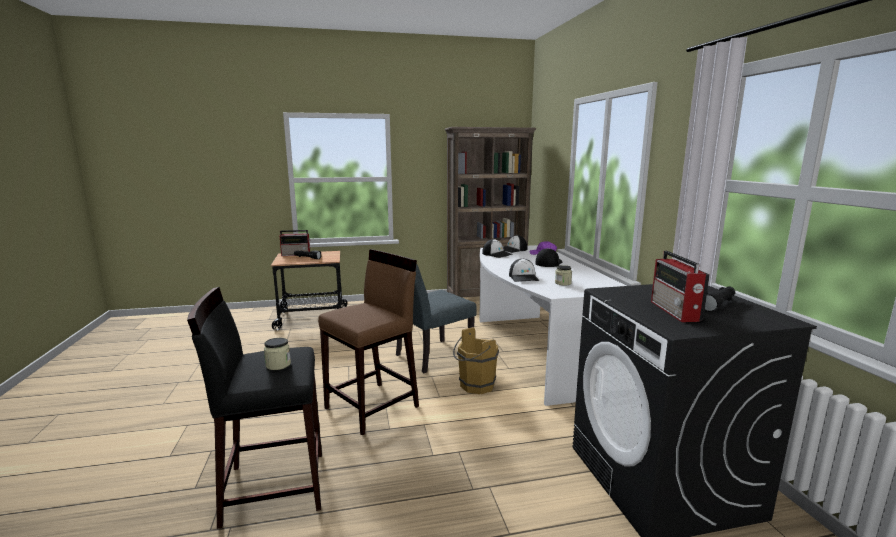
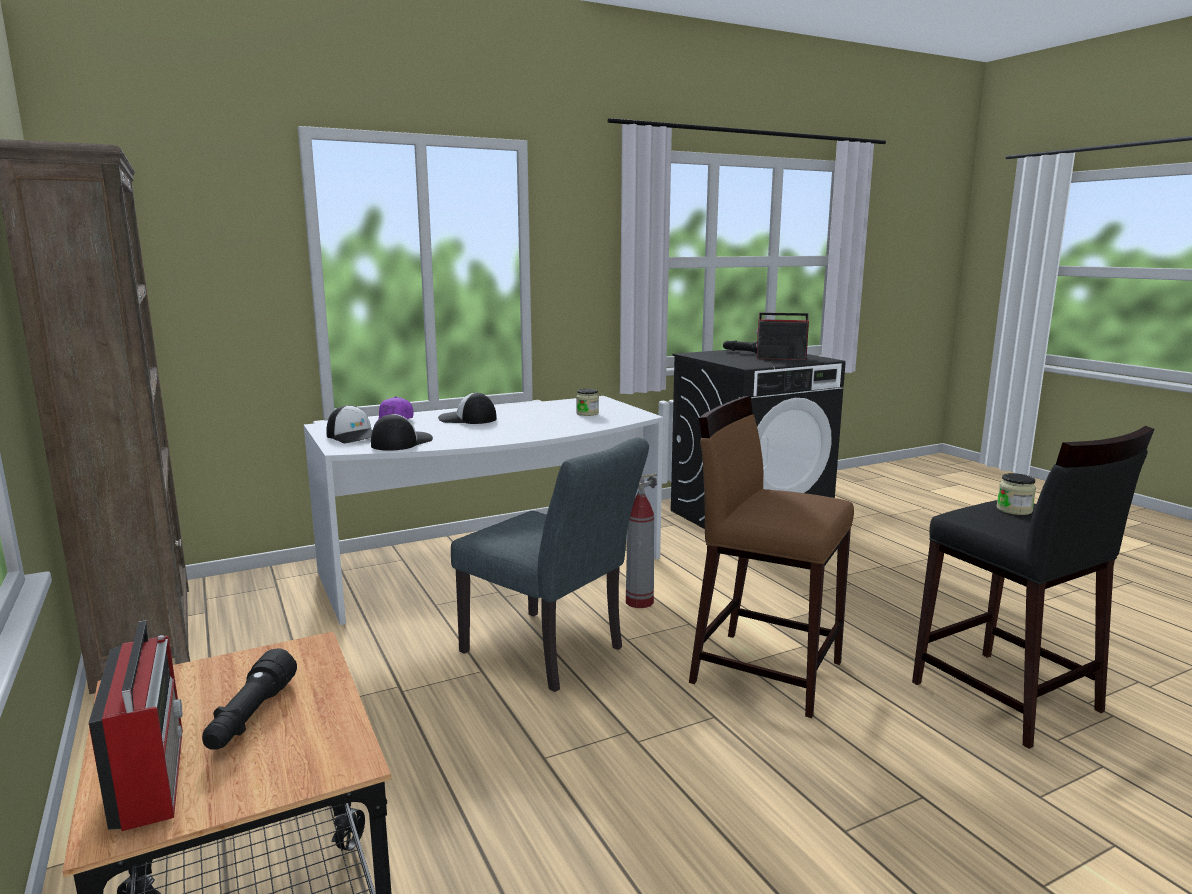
camera: 105 degrees left, 0 degrees up
(474, 386) = (639, 602): brown bucket -> fire extinguisher
(524, 277) = (571, 426): cap -> none
(675, 311) = (779, 358): radio -> radio turned 150 degrees counterclockwise

